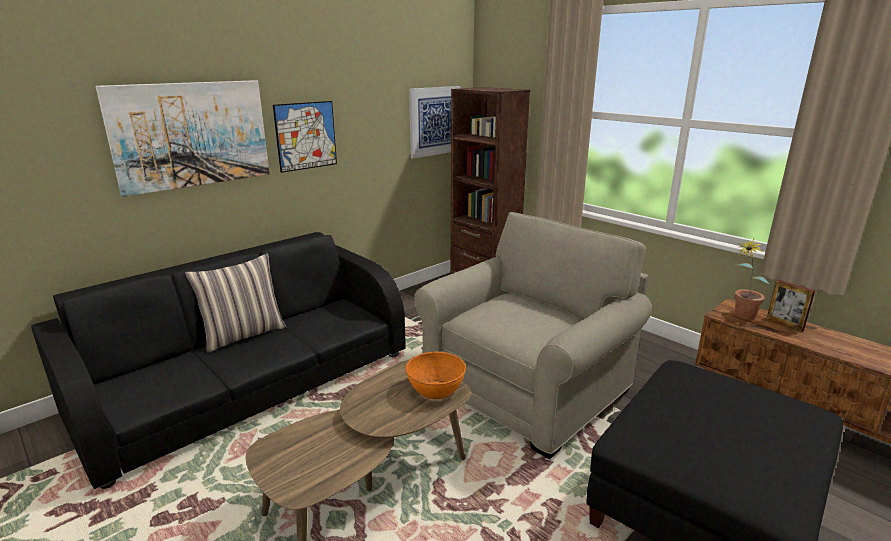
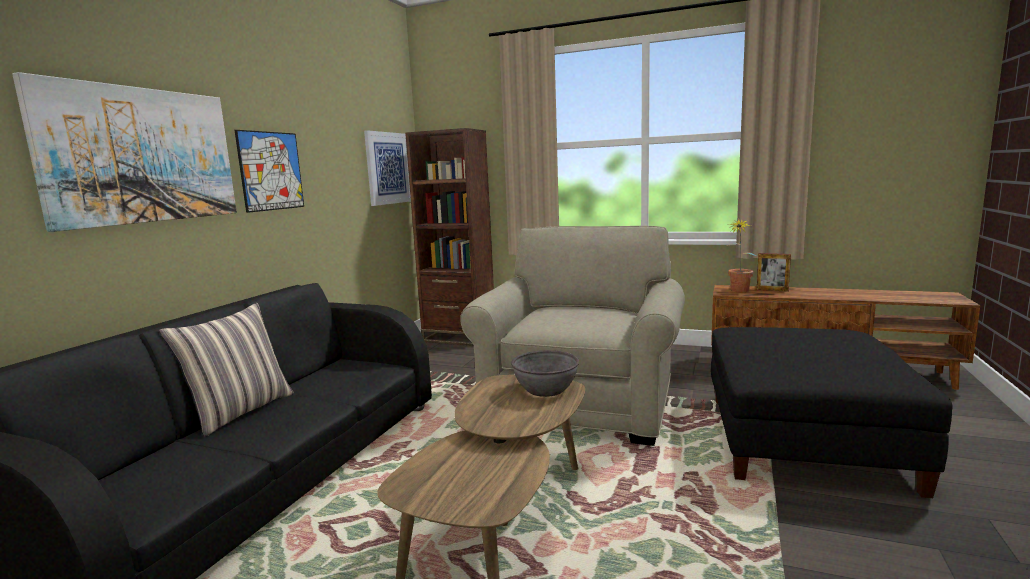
camera: 25 degrees left, 10 degrees down
(435, 390) = (545, 389): orange bowl -> grey bowl

